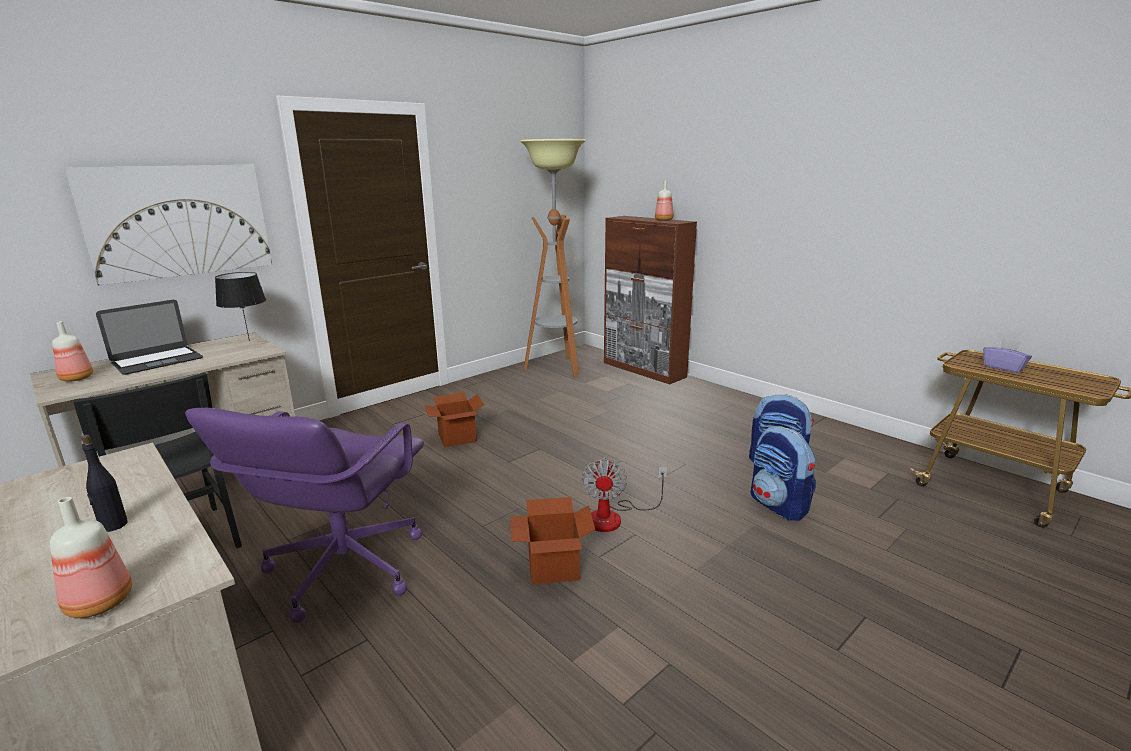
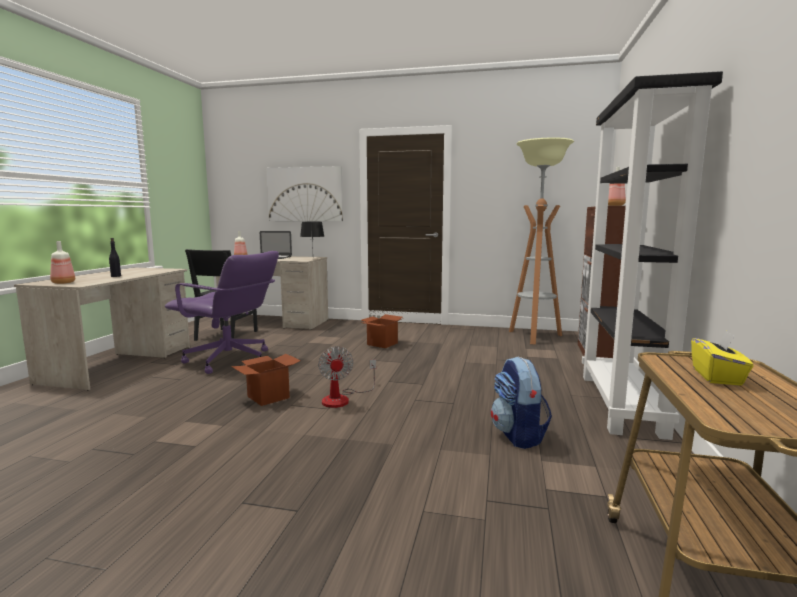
camera: 55 degrees right, 10 degrees down
(343, 569) = (229, 361): purple office chair -> purple office chair turned 135 degrees counterclockwise
(614, 517) = (342, 398): fan -> fan turned 75 degrees counterclockwise
(749, 405) = (622, 404): none -> black bookcase
(779, 505) = (437, 448): backpack -> none
(1003, 367) = (717, 377): purple tissue box -> yellow tissue box

